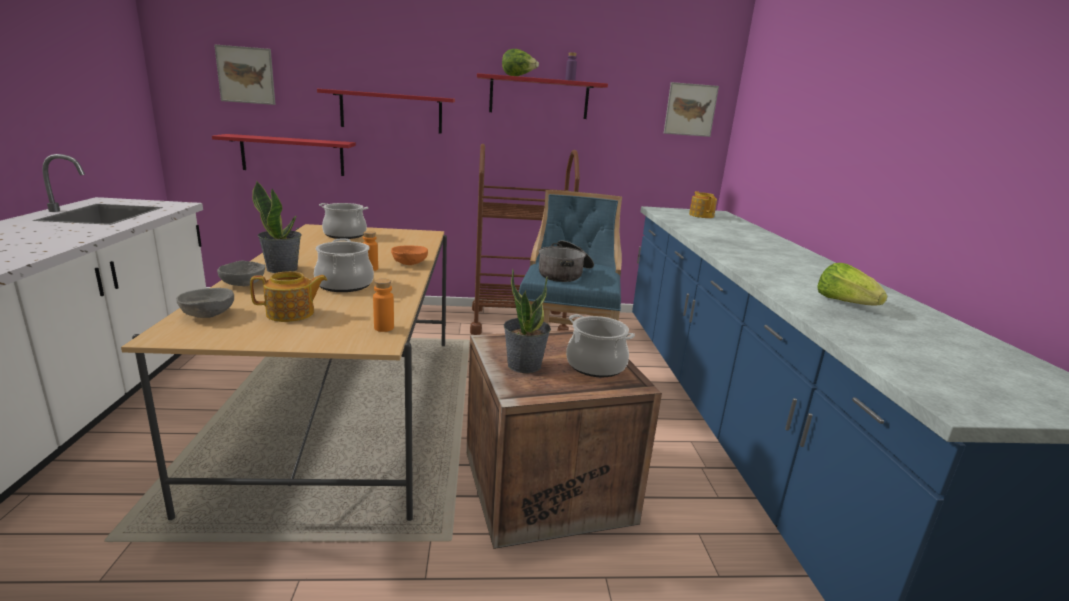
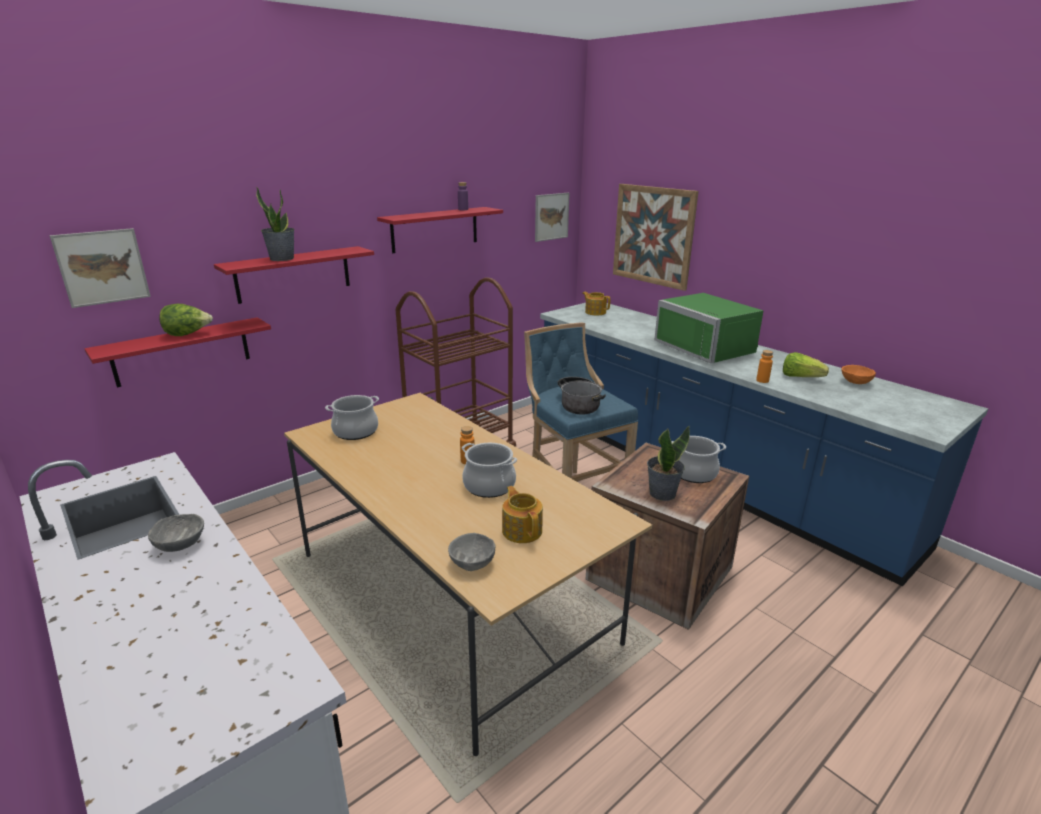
camera: 35 degrees left, 5 degrees up
(243, 284) = (419, 523): grey bowl -> grey bowl (180, 544)
(282, 269) = (406, 493): potted plant -> potted plant (282, 258)
(291, 314) = (522, 530): teapot -> teapot turned 60 degrees counterclockwise
(384, 328) = (600, 509): orange bottle -> orange bottle (762, 380)
(409, 263) = (480, 442): orange bowl -> orange bowl (855, 382)
(518, 76) = (422, 214): lettuce -> lettuce (188, 334)
(771, 258) = (709, 348): none -> green microwave
(783, 130) = (653, 235): none -> picture

